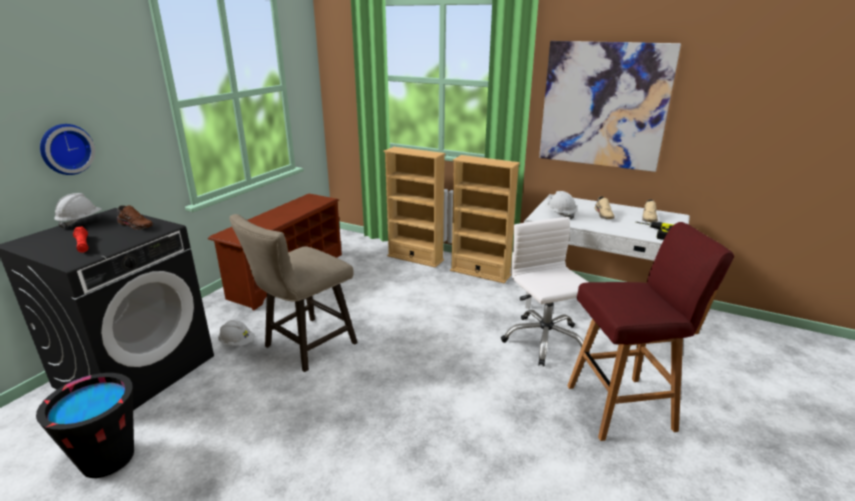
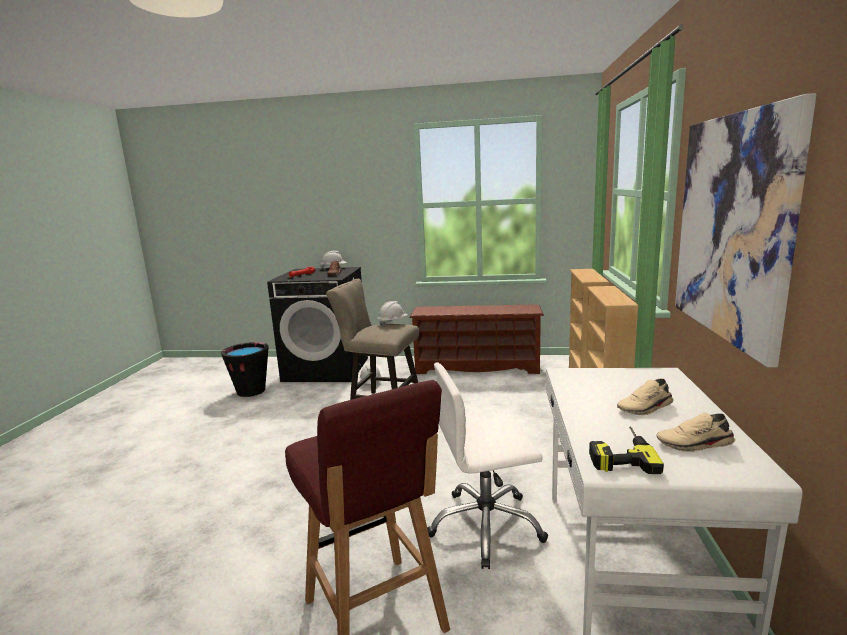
camera: 70 degrees right, 10 degrees down
(65, 149) = (342, 224): wall clock -> none
(544, 340) = (486, 526): white office chair -> white office chair turned 150 degrees counterclockwise
(559, 214) = (595, 381): white hard hat -> white hard hat (392, 322)

